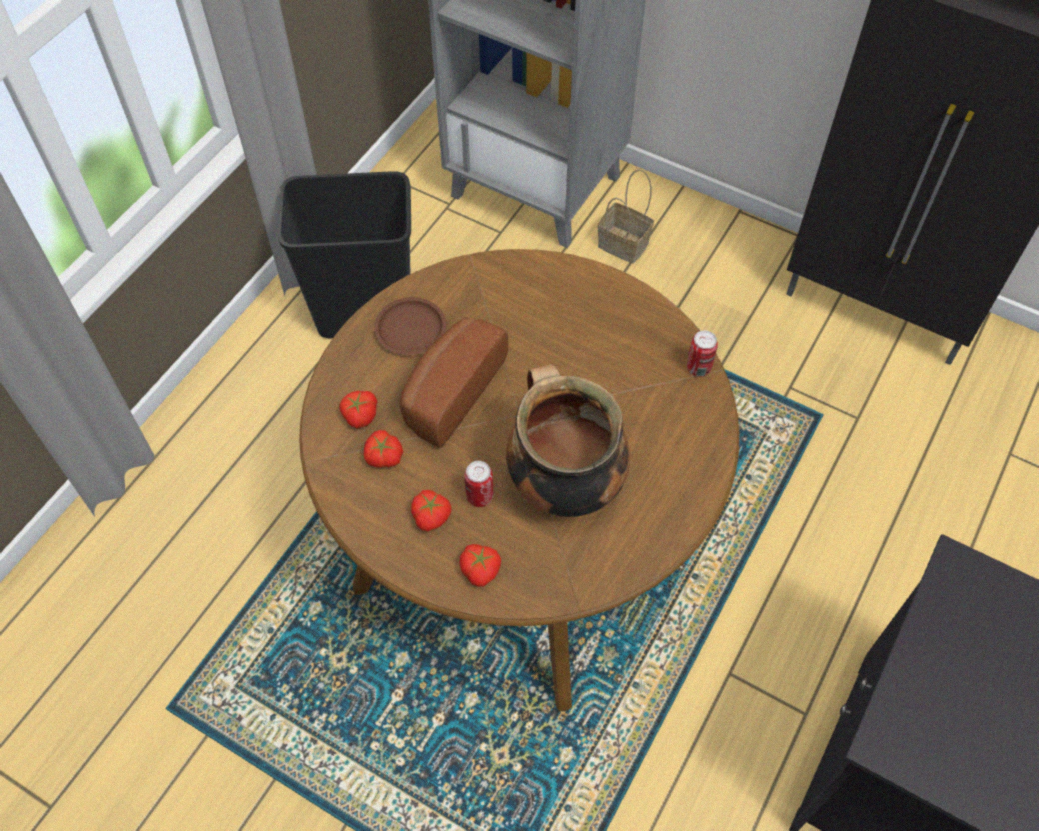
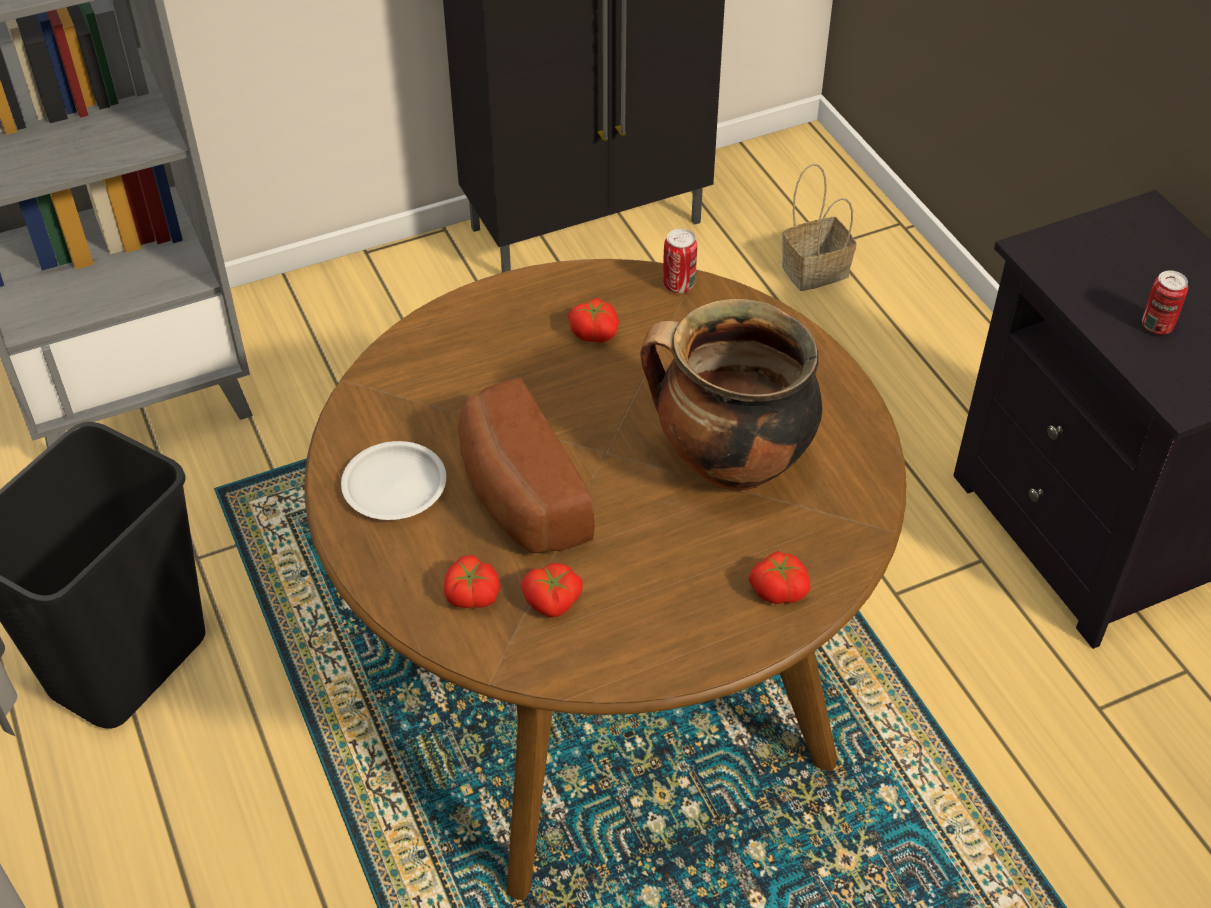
camera: 55 degrees left, 10 degrees down
(410, 330) = (395, 487): brown plate -> white plate
(432, 516) = (673, 597): tomato -> tomato (595, 332)
(479, 496) = (683, 541): can -> can (1156, 326)
(625, 244) = (304, 365): basket -> basket (816, 269)

